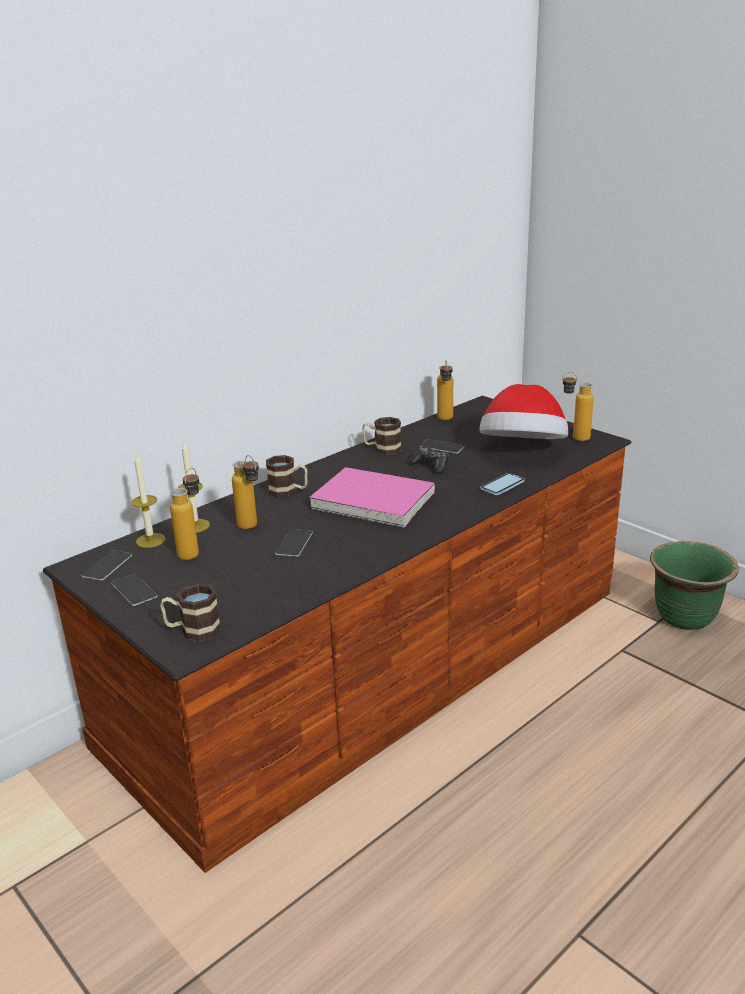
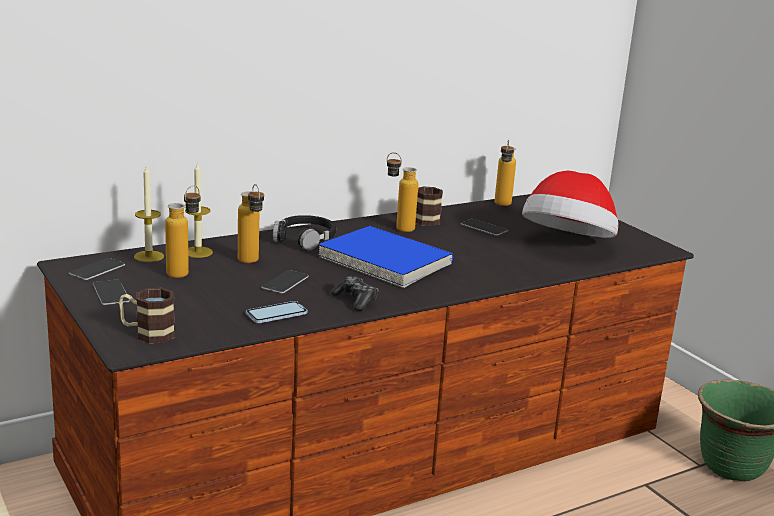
camera: 10 degrees right, 5 degrees down
(288, 491) = (305, 239): mug -> black headphones
(373, 501) = (385, 261): pink book -> blue book
(430, 465) = (462, 241): game controller -> game controller (355, 300)
(502, 485) = (527, 270): phone -> phone (276, 314)
(574, 438) = (631, 242): bottle -> bottle (398, 227)

